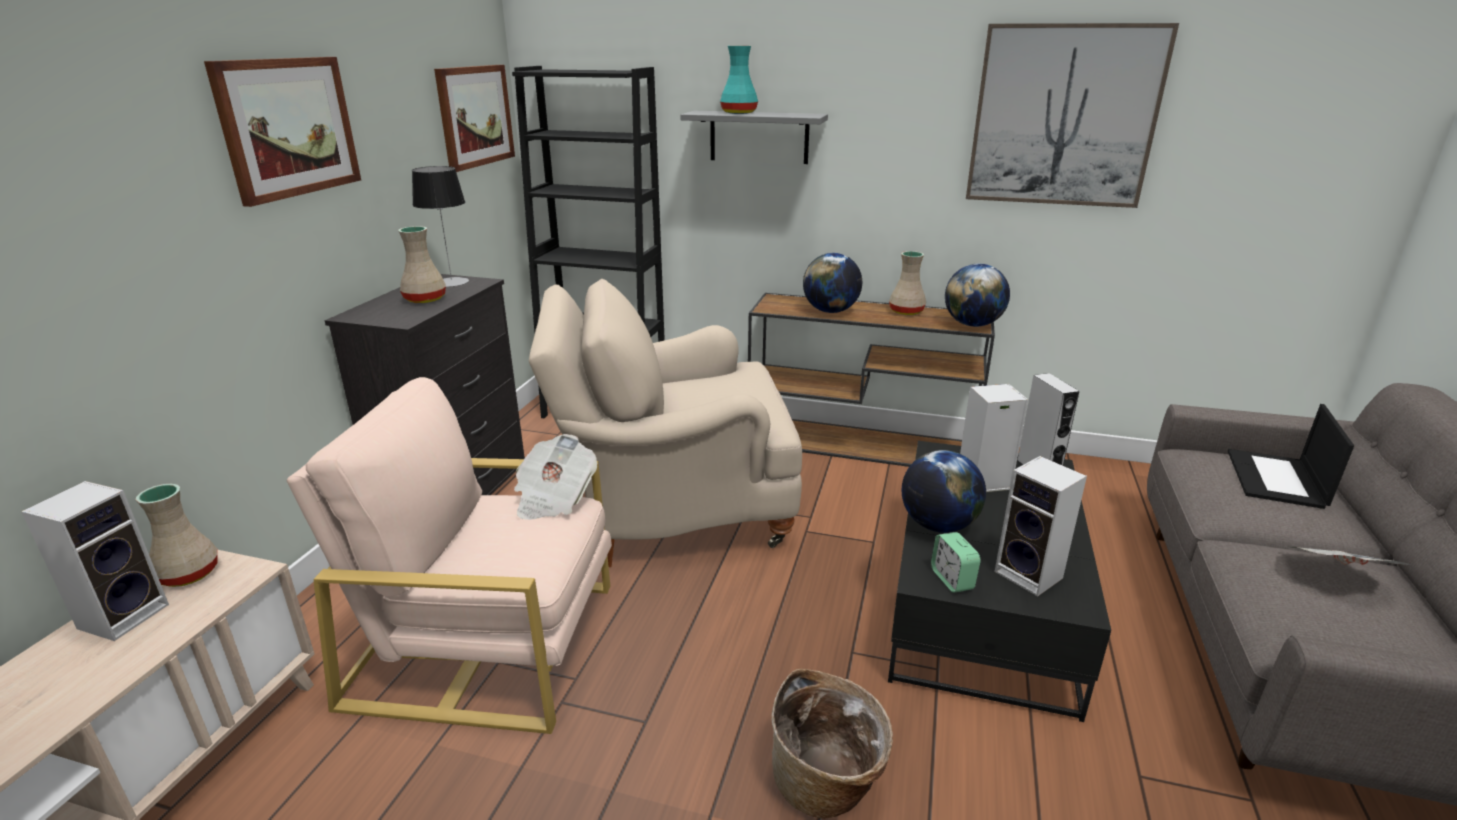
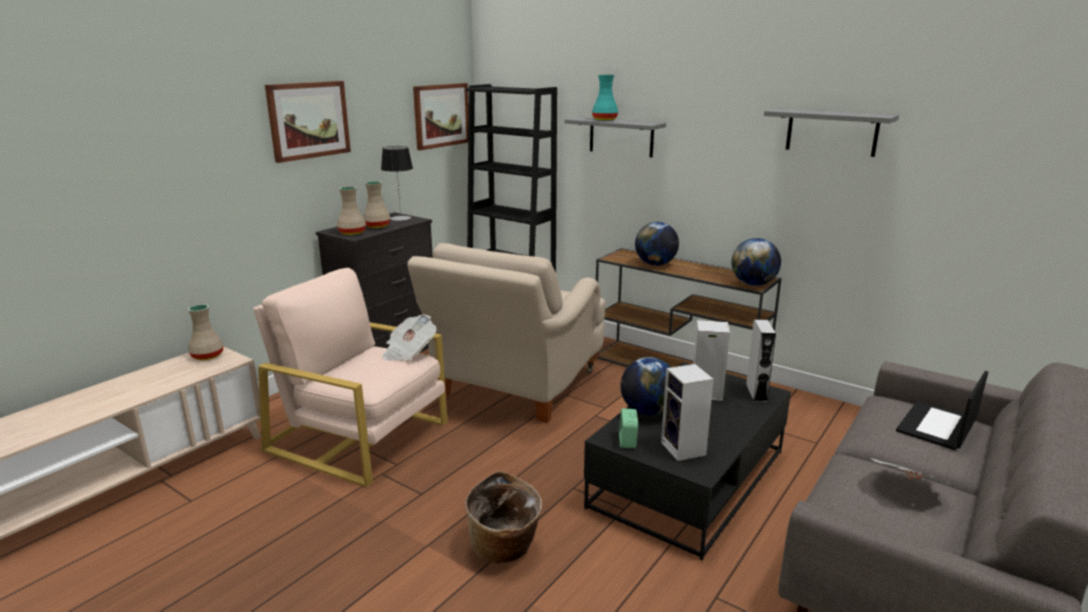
camera: 20 degrees right, 5 degrees down
(125, 614) = (172, 367): speaker -> none
(671, 508) = (514, 386): beige armchair -> beige armchair turned 75 degrees counterclockwise
(905, 311) = (711, 270): beige vase -> beige vase (351, 233)
(1063, 116) = (831, 132): picture -> grey shelf

